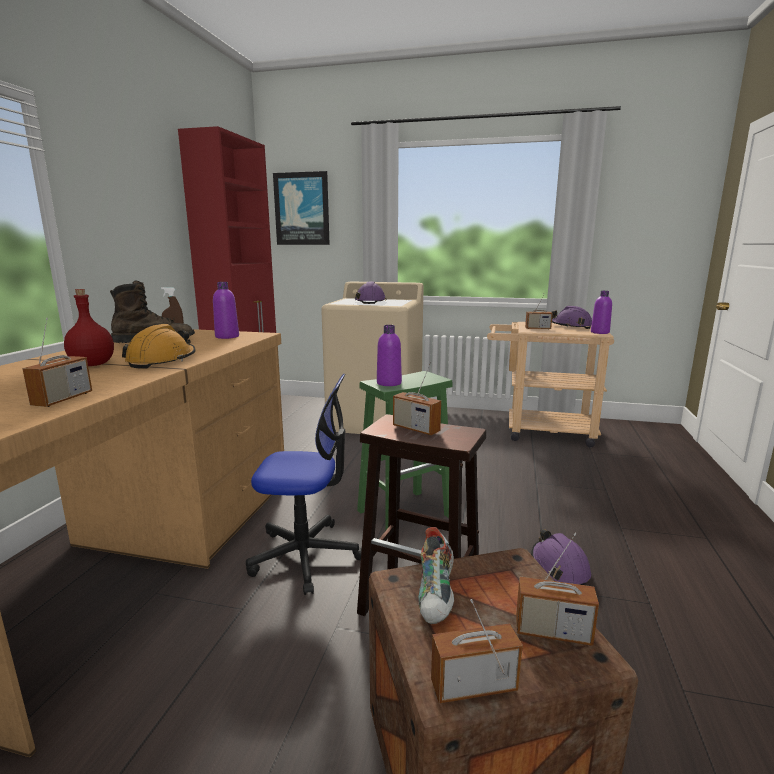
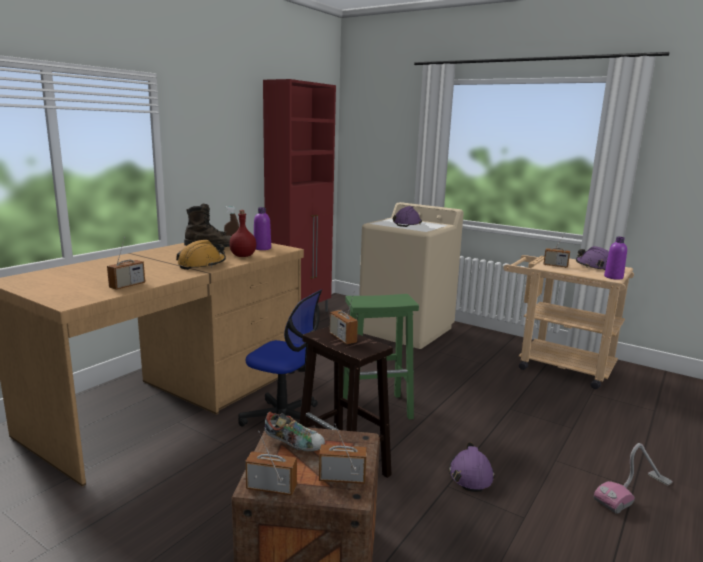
camera: 20 degrees right, 0 degrees up
(91, 365) = (159, 262): red bottle -> red bottle (242, 256)
(302, 209) = (371, 134): picture -> none
(389, 383) = (365, 300): purple bottle -> none
(437, 595) = (294, 444): shoe -> shoe turned 105 degrees counterclockwise
(552, 632) = (342, 478): radio -> radio turned 150 degrees clockwise
(712, 543) = (634, 492): none -> vacuum cleaner

